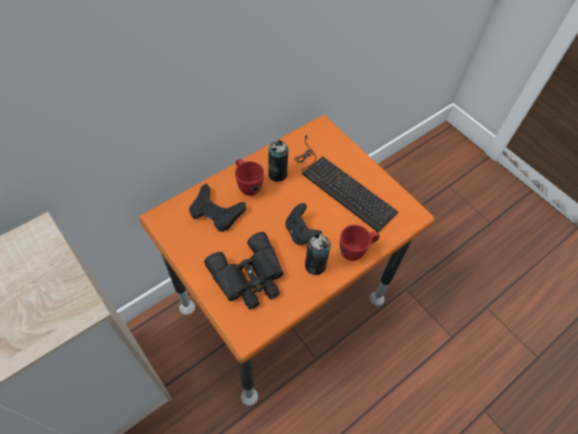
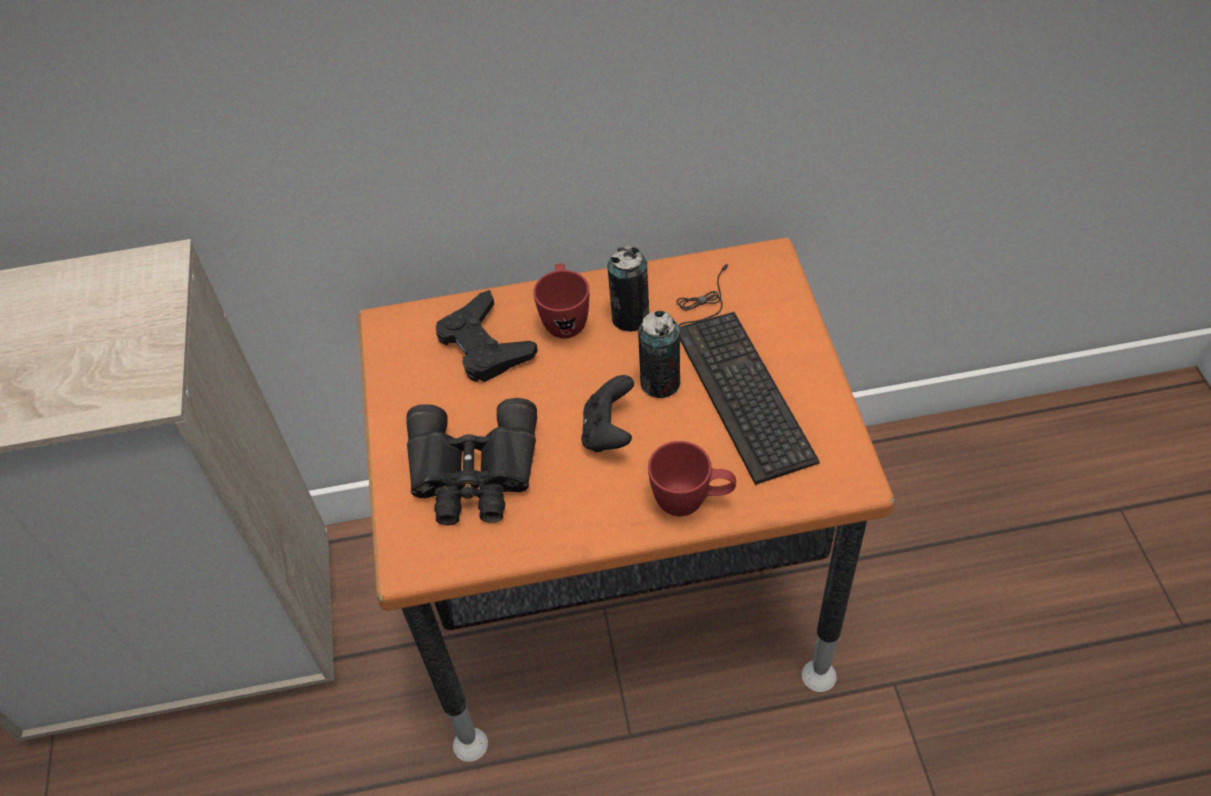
camera: 35 degrees right, 5 degrees down
(315, 265) = (598, 498): can -> can (660, 383)

